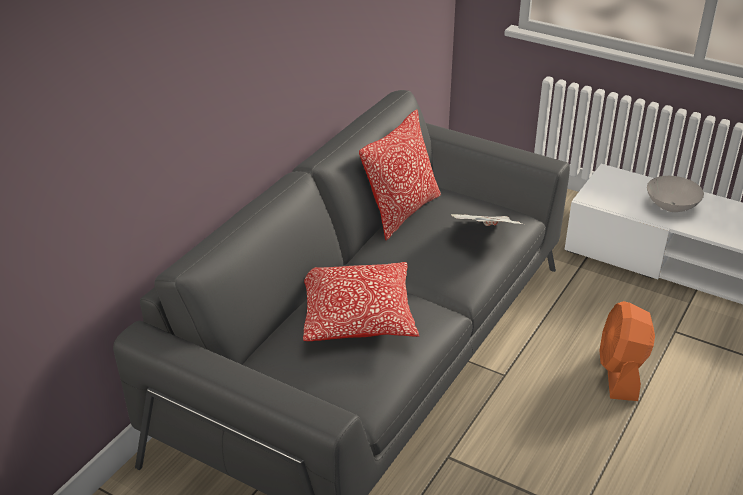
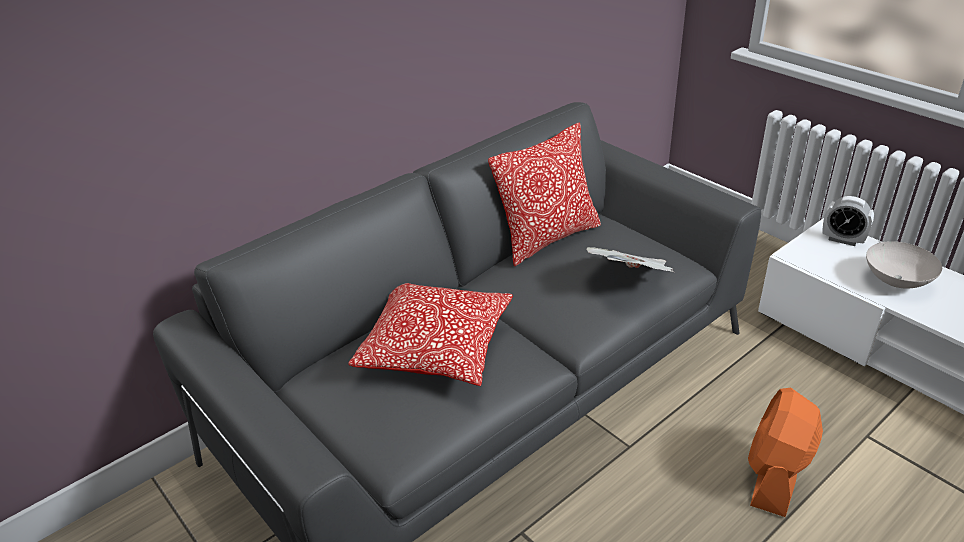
camera: 20 degrees right, 0 degrees up
(621, 180) = (842, 239): none -> alarm clock

